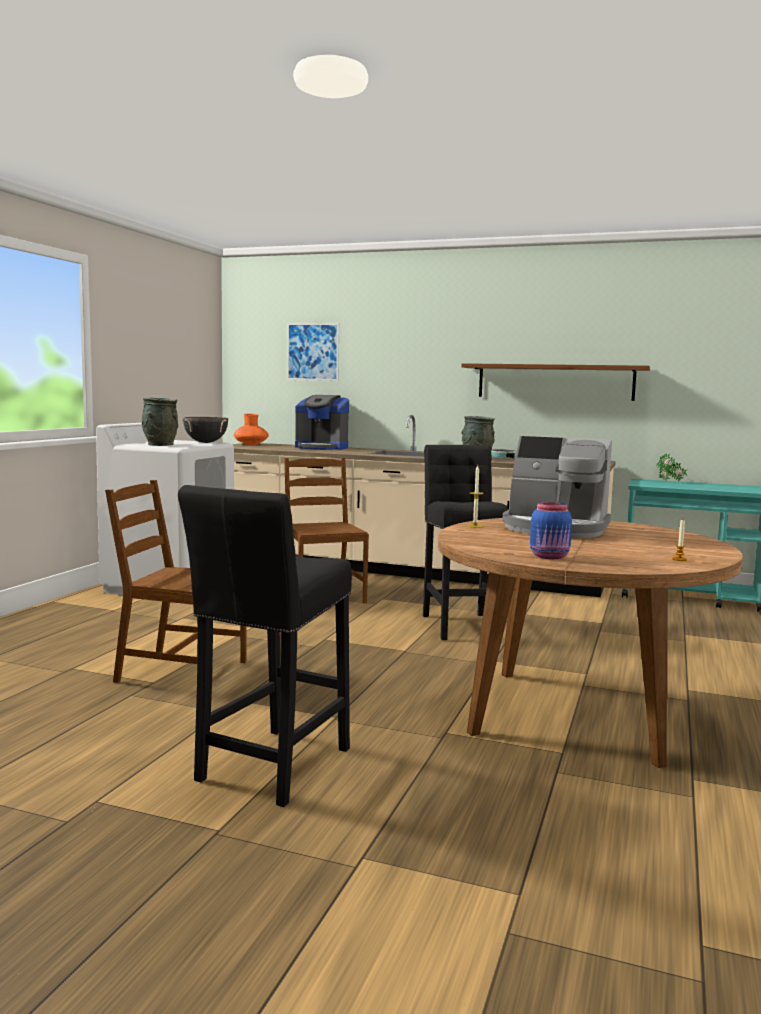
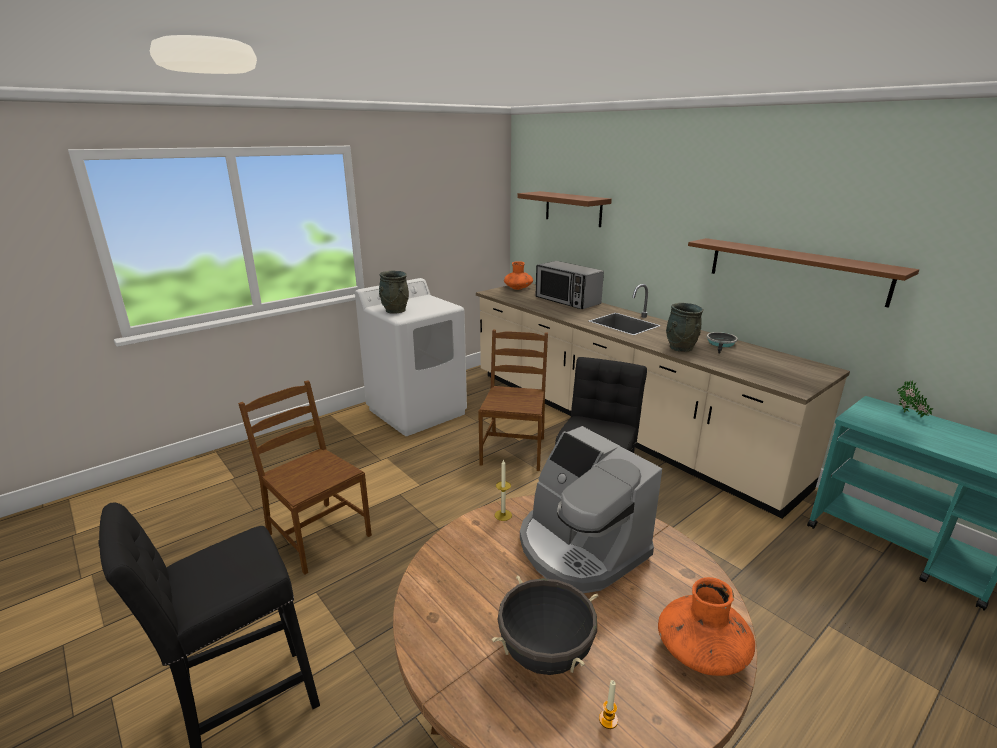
camera: 30 degrees right, 15 degrees up
(206, 442) = (440, 306): black cooking pot -> black cooking pot (545, 654)
(313, 351) = (573, 208): picture -> brown shelf
(321, 447) = (567, 301): coffee machine -> microwave
(550, 557) = (461, 647): blue jar -> none
(690, 542) = (701, 651): none -> orange vase

